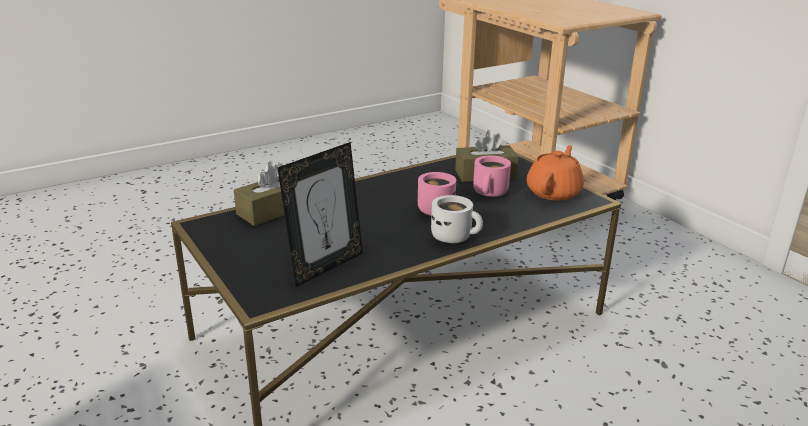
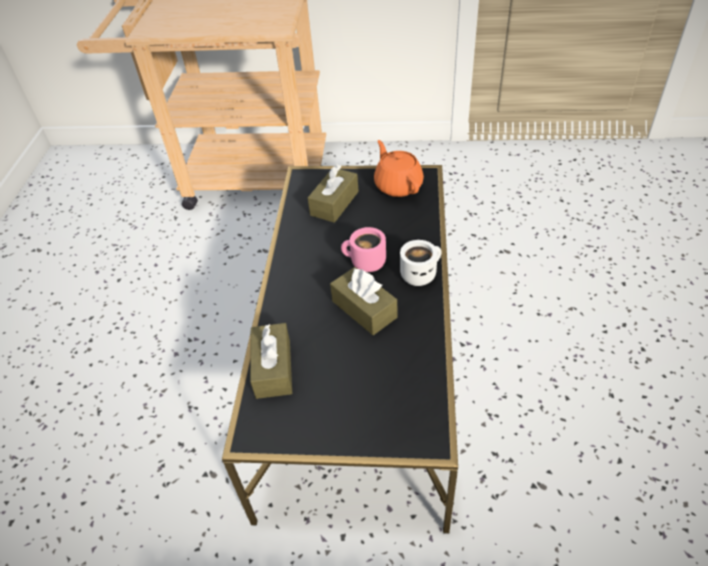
camera: 50 degrees left, 20 degrees up
(325, 266) = (405, 373): picture frame -> none
(378, 226) = (364, 309): none -> brown tissue box
(491, 193) = (369, 217): pink mug -> none

